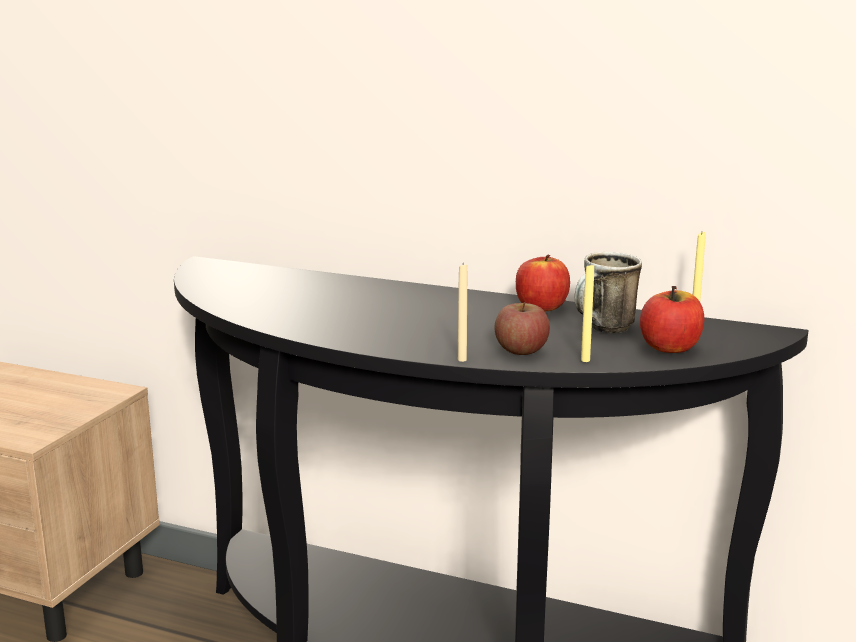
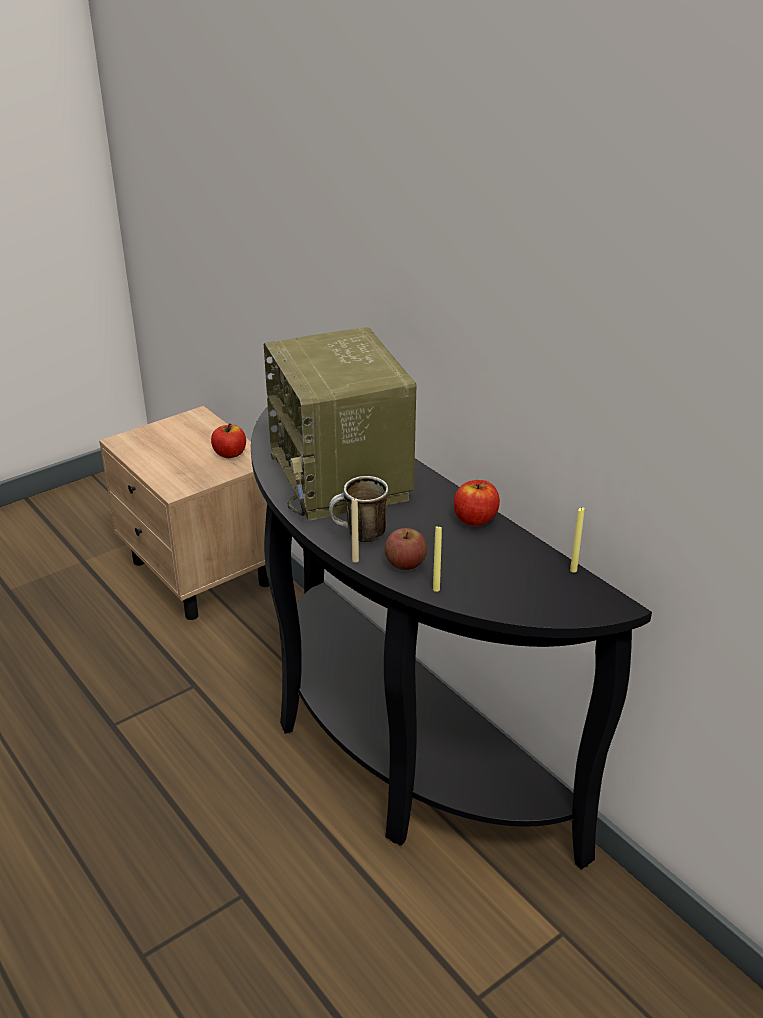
camera: 30 degrees right, 15 degrees up
(348, 307) = (342, 478): none -> radio
(604, 330) = (490, 560): mug -> mug (359, 535)
(670, 348) = (513, 597): apple -> apple (230, 454)

